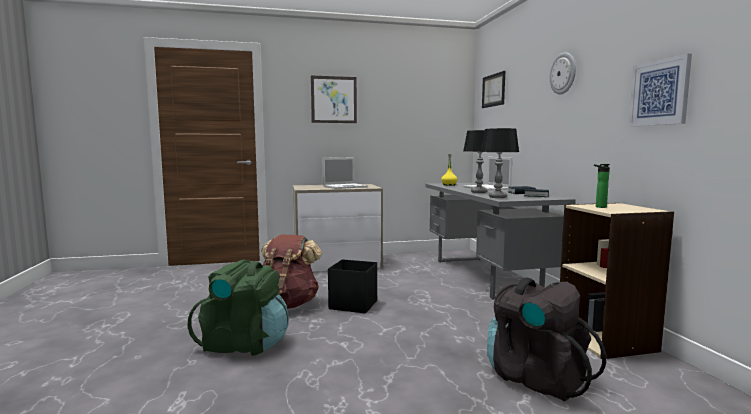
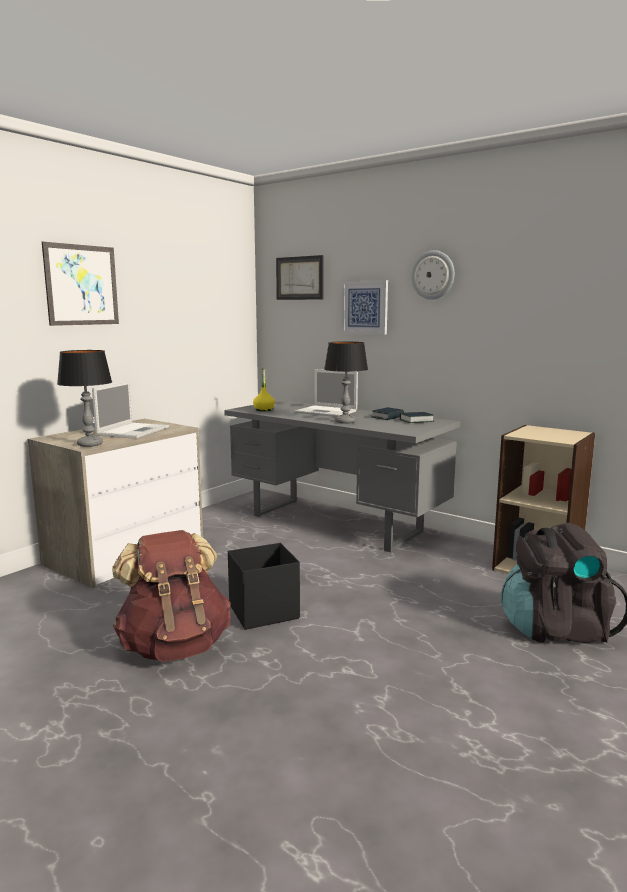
camera: 40 degrees left, 5 degrees up
(244, 344) = (231, 731): green backpack -> none
(497, 197) = (392, 429): table lamp -> table lamp (90, 444)
(599, 207) = (536, 435): bottle -> none
(659, 93) = (573, 315): picture -> picture (365, 307)

